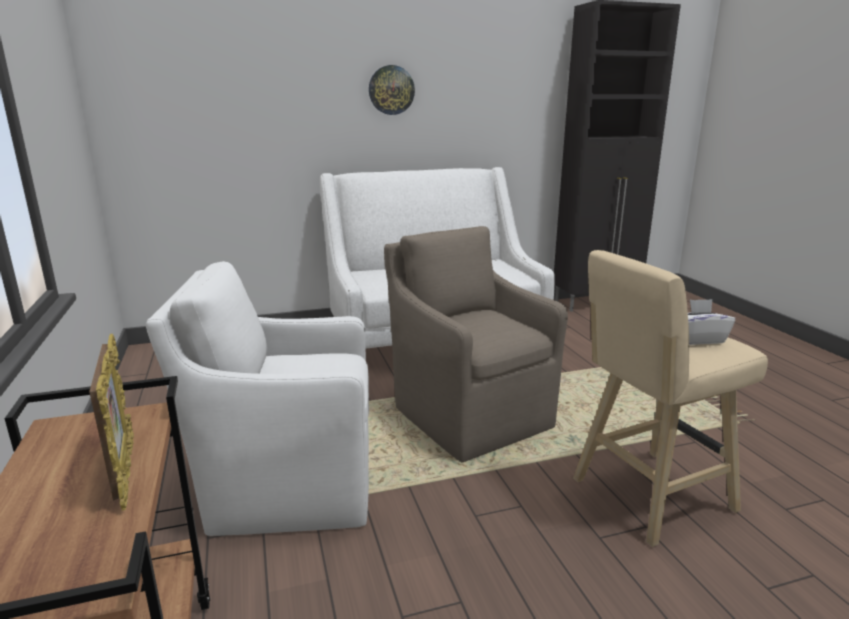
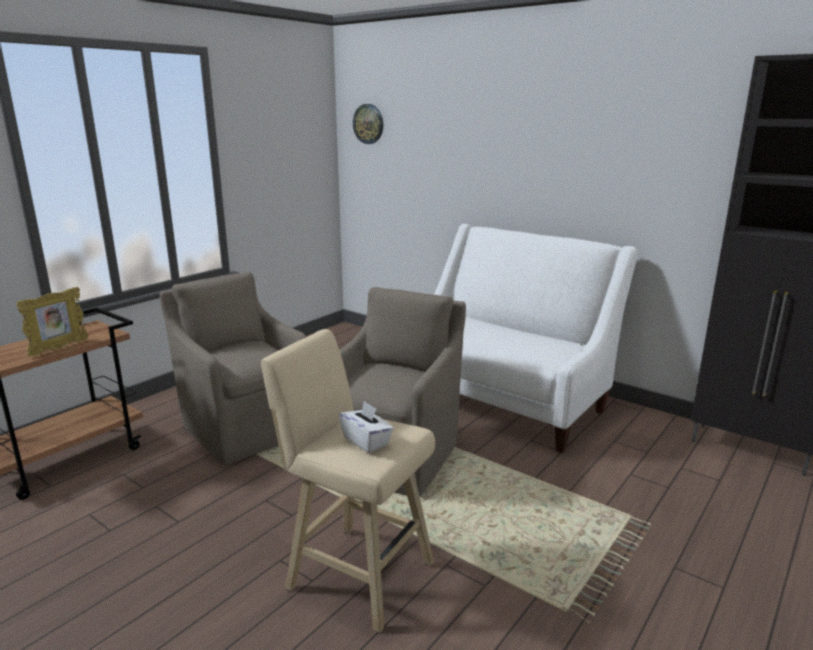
camera: 55 degrees right, 0 degrees up
(288, 485) = (245, 427): white armchair -> brown armchair
(391, 90) = (534, 154): wall clock -> wall clock (368, 124)

